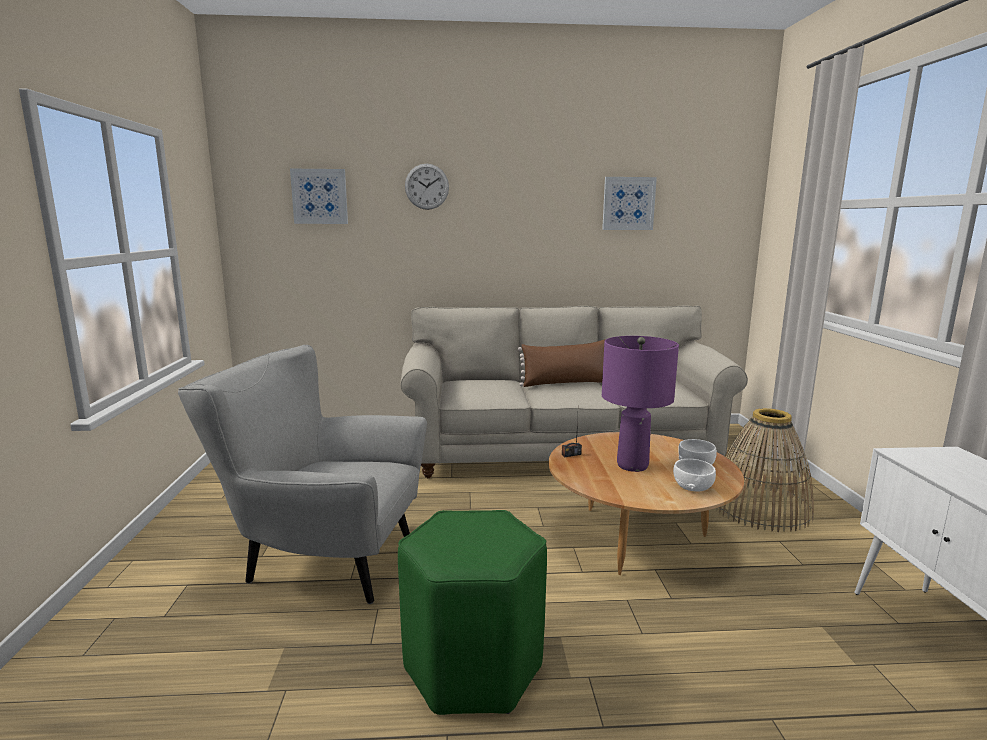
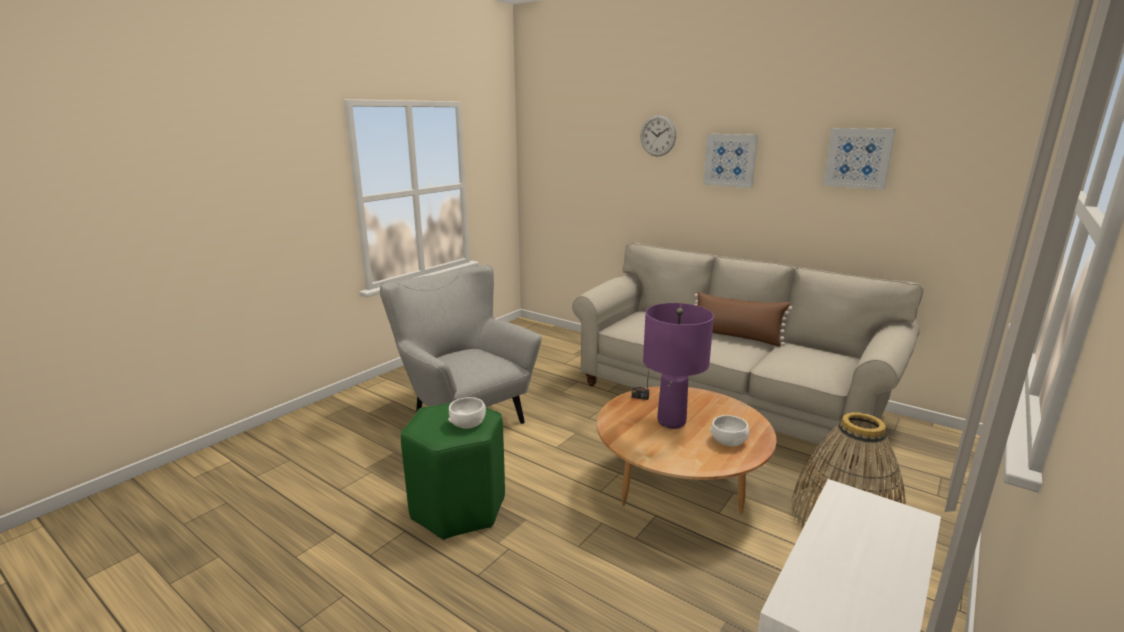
camera: 40 degrees right, 5 degrees up
(319, 196) = (579, 142): picture -> picture (730, 160)
(692, 487) = (686, 455): white bowl -> white bowl (468, 423)

